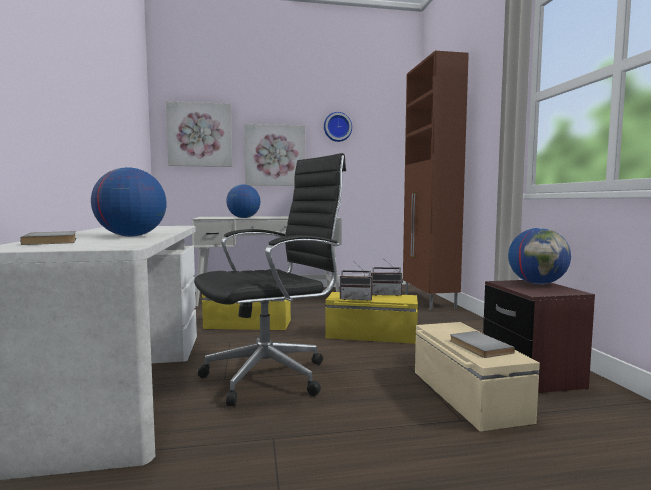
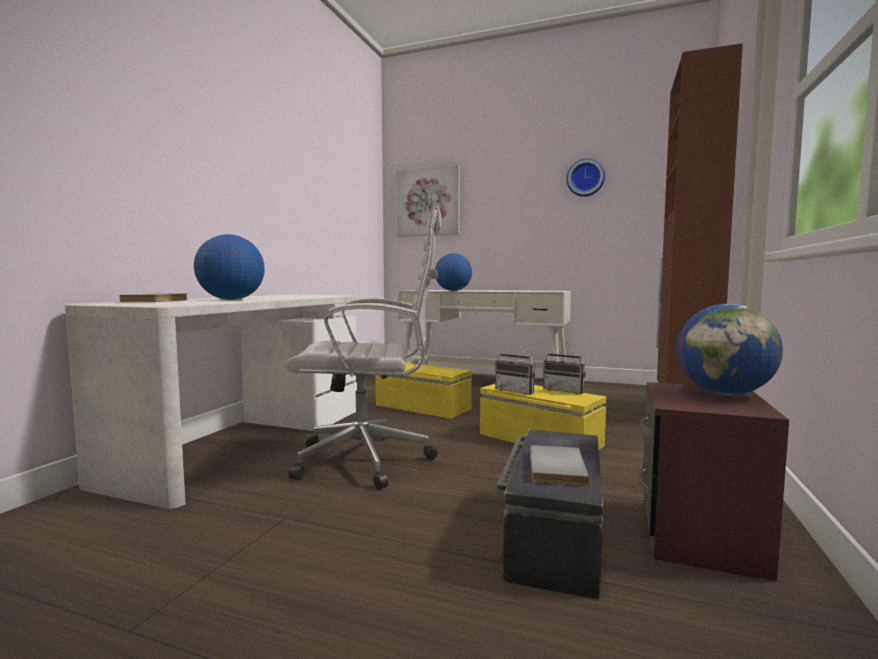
camera: 30 degrees right, 0 degrees up
(272, 375) = (370, 460): black office chair -> white office chair
(275, 155) = (507, 219): picture -> none
(466, 395) = (553, 534): beige storage box -> black storage box

